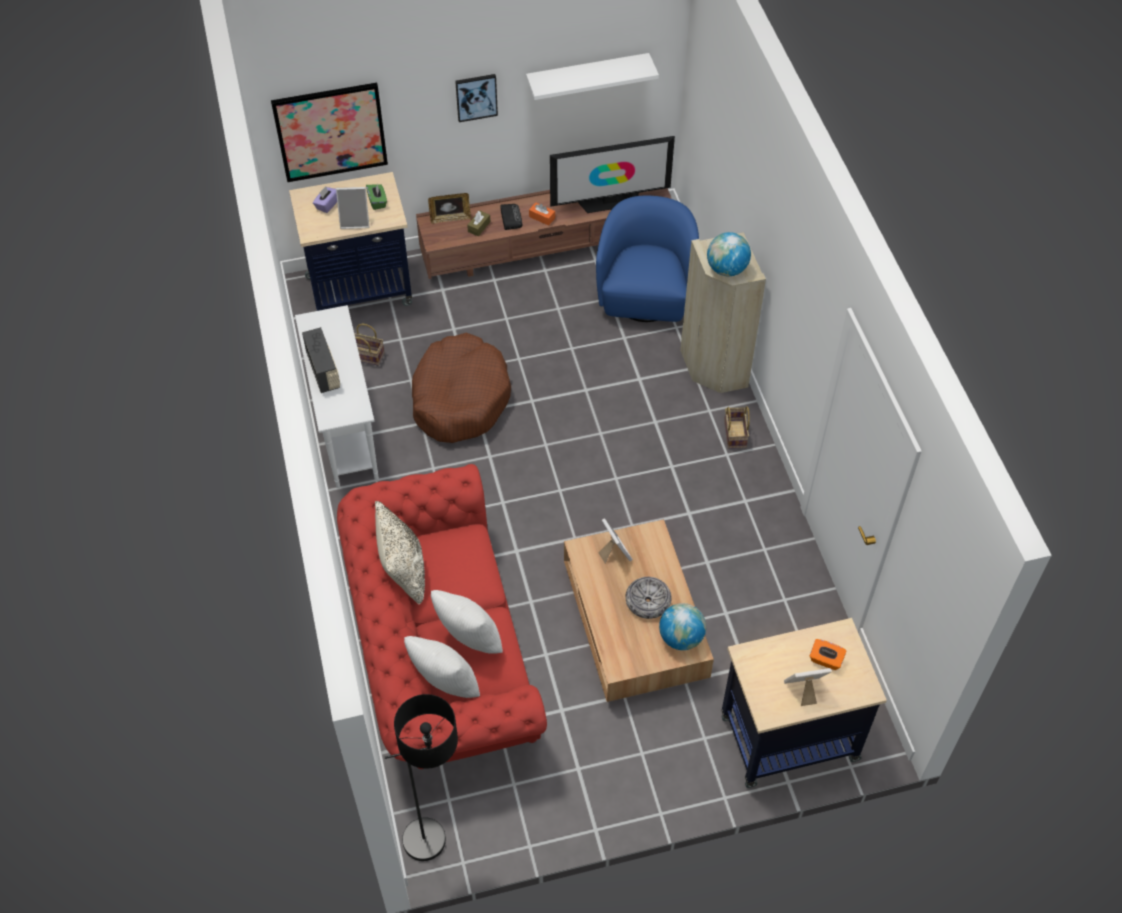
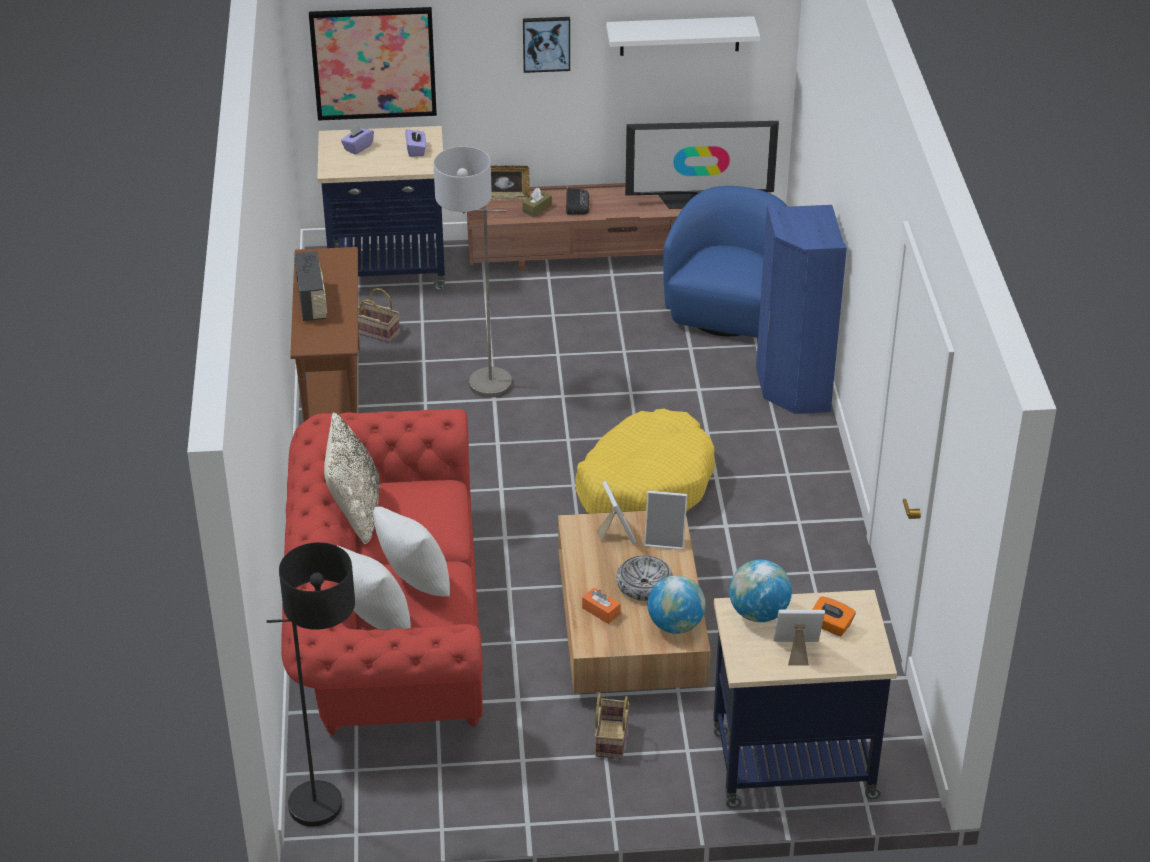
camera: 10 degrees right, 15 degrees down
(344, 429) = (332, 398): white console table -> brown console table
(355, 221) = (386, 164): picture frame -> picture frame (665, 539)
(377, 202) = (416, 150): green tissue box -> purple tissue box
(460, 398) = (477, 384): brown dog bed -> grey floor lamp
(542, 217) = (614, 207): orange tissue box -> orange tissue box (601, 611)
(617, 481) = (645, 484): none -> yellow dog bed
(715, 367) = (794, 388): beige cabinet -> blue cabinet
(726, 269) = (801, 234): globe -> globe (758, 613)
(734, 434) = (801, 455): basket -> basket (610, 738)

